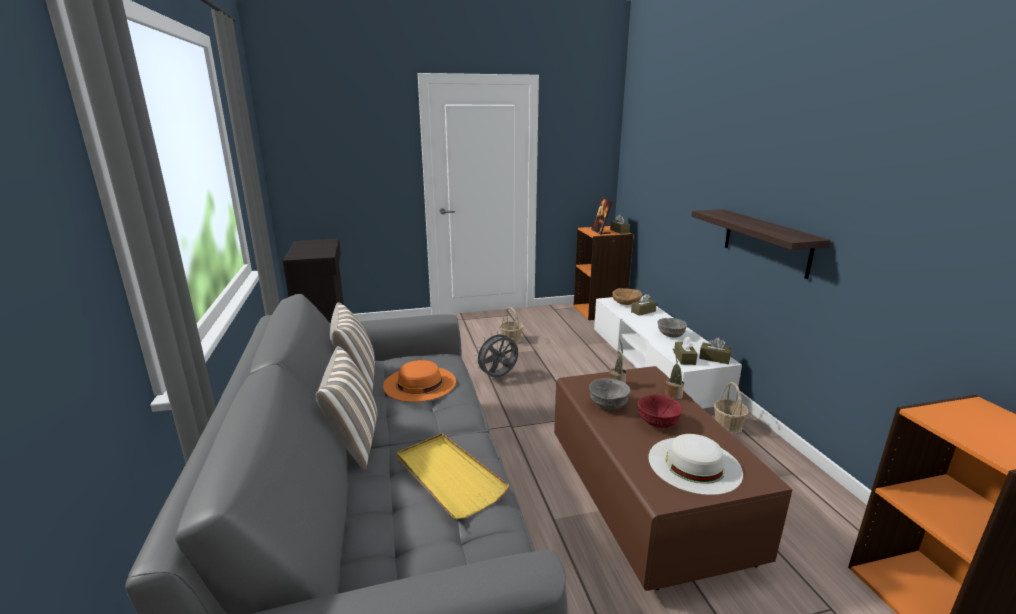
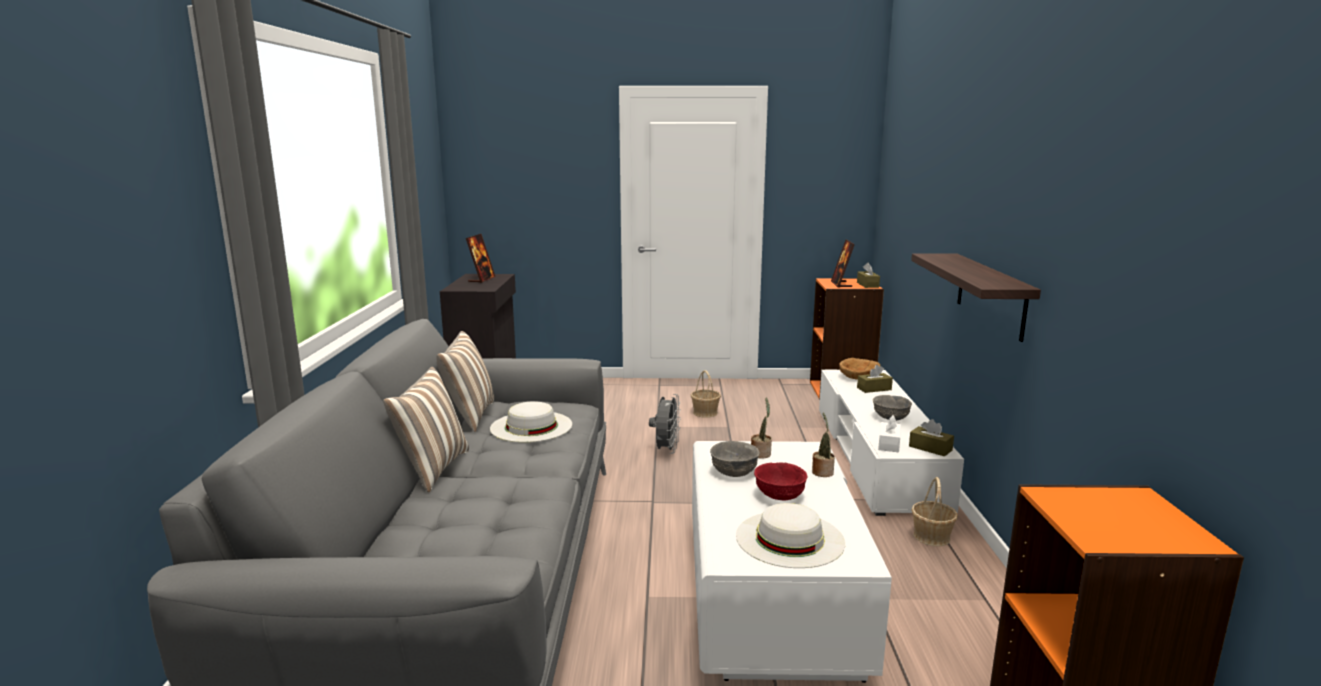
camera: 15 degrees right, 5 degrees down
(313, 246) = (482, 279): none -> picture frame
(419, 383) = (531, 426): orange hat -> white hat
(448, 477) = (503, 507): yellow tray -> none
(498, 377) = (666, 450): grey fan -> grey fan turned 120 degrees clockwise
(646, 497) = (771, 593): brown coffee table -> white coffee table
(684, 358) = (889, 444): brown tissue box -> white tissue box

